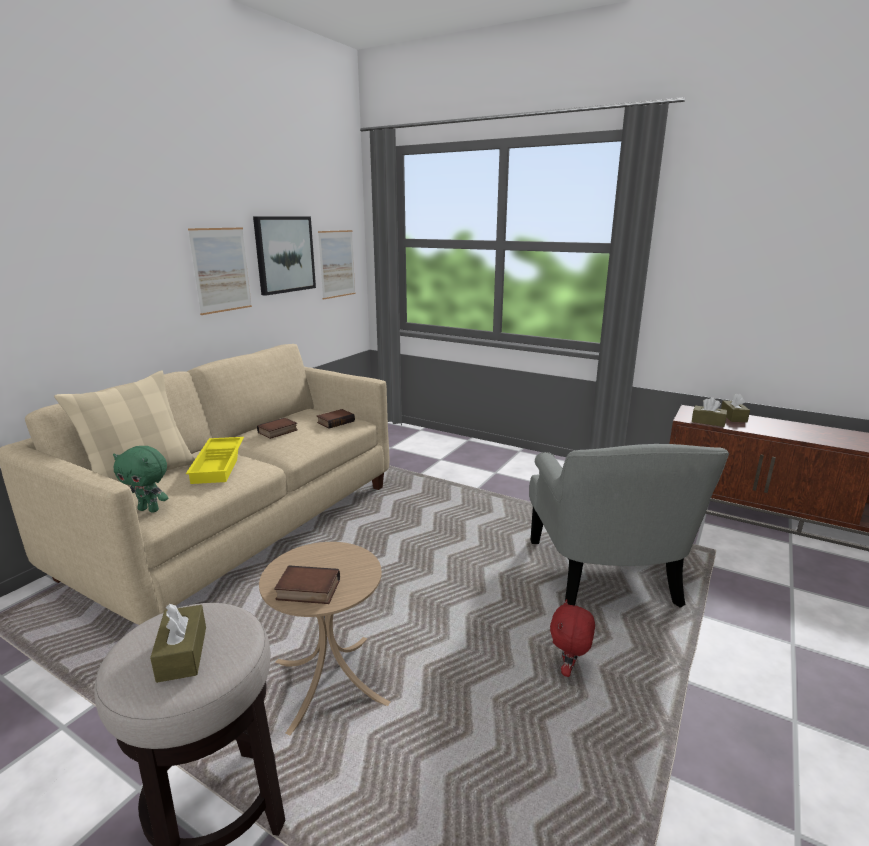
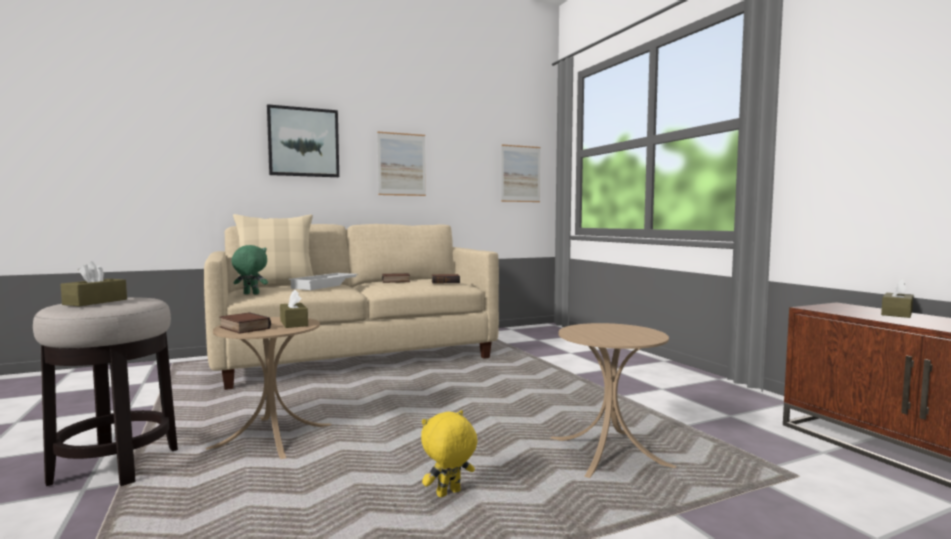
camera: 35 degrees right, 15 degrees down
(150, 509) = (250, 294): green plush toy -> green plush toy turned 135 degrees clockwise
(219, 464) = (325, 285): yellow tray -> white tray
(284, 254) = (464, 159): picture -> picture (303, 142)
(568, 670) = (449, 494): red plush toy -> yellow plush toy
(605, 573) = (609, 452): grey armchair -> beige side table
(708, 422) = (841, 312): brown tissue box -> brown tissue box (294, 323)

